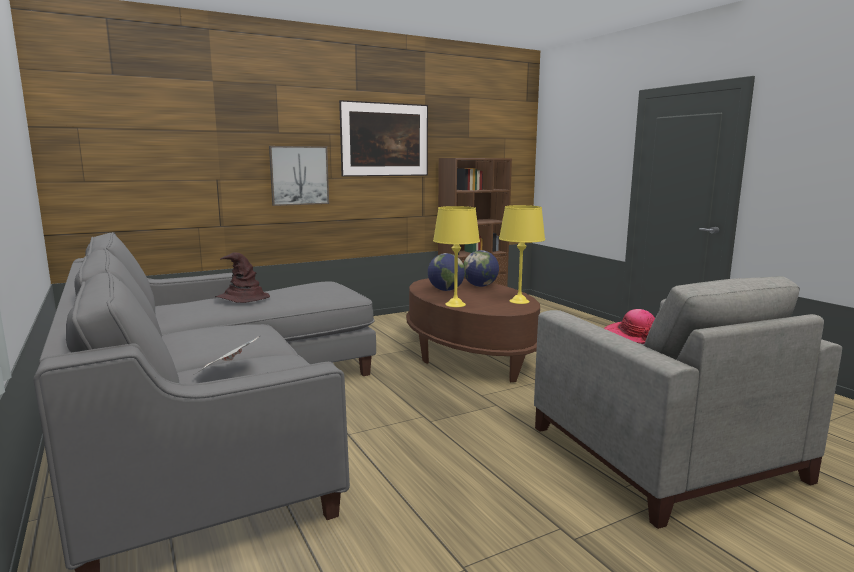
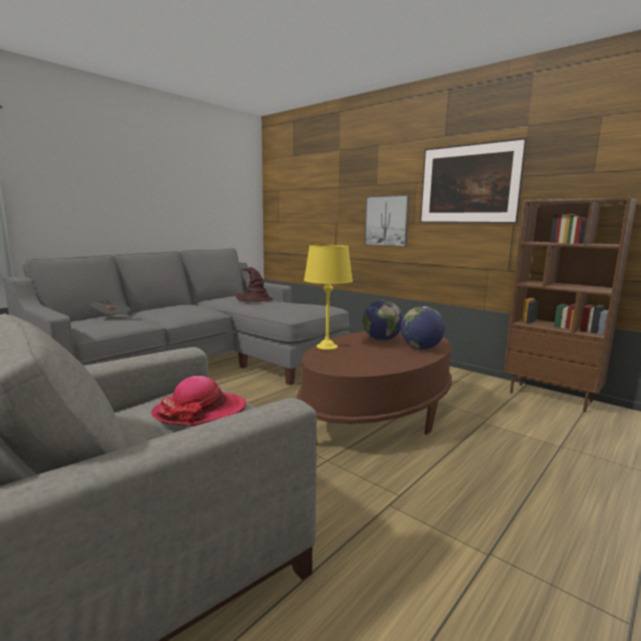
camera: 70 degrees right, 0 degrees up
(519, 301) = (371, 366): yellow table lamp -> none

